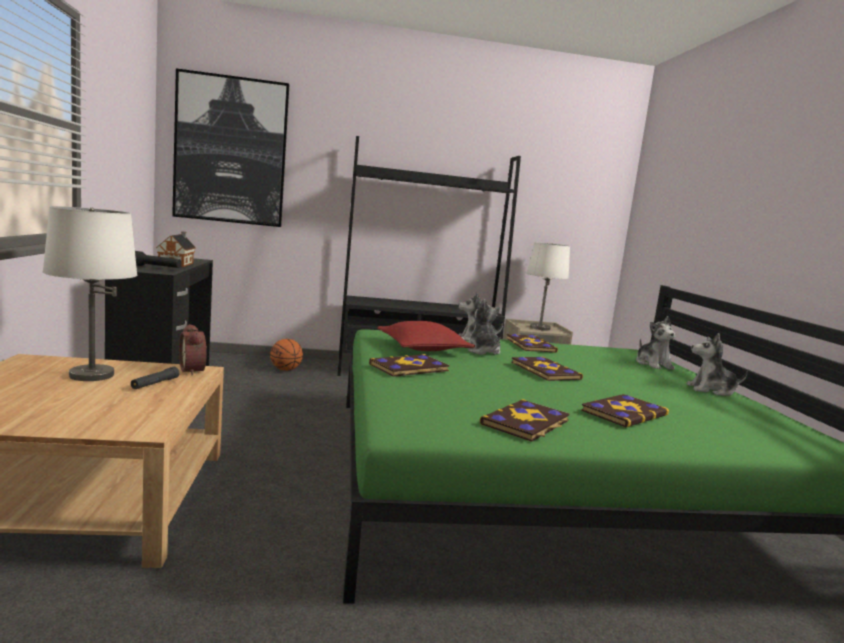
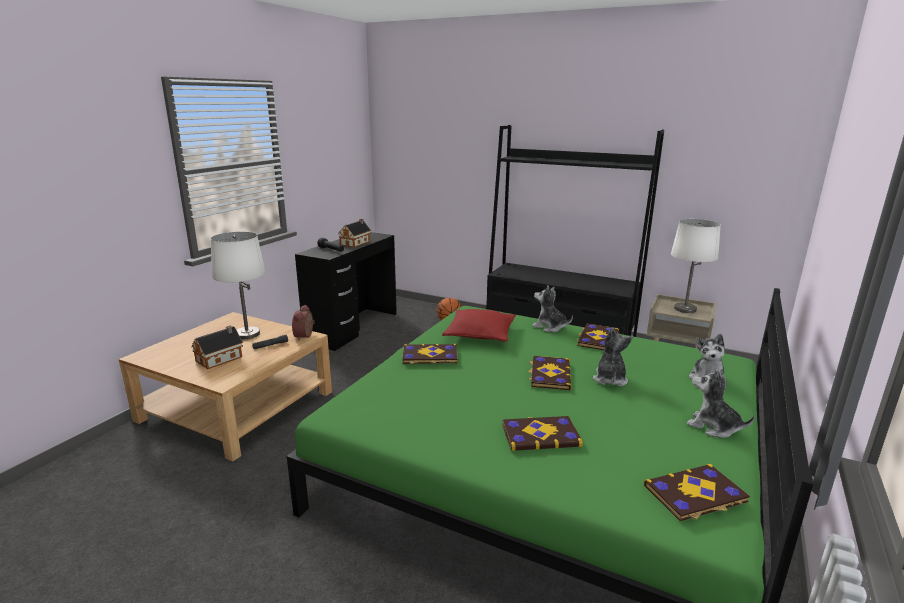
camera: 35 degrees right, 10 degrees up
(92, 405) = (221, 359): none -> toy house
(231, 151) = (418, 143): picture -> none
(482, 351) = (531, 343): plush toy -> plush toy (609, 379)
(527, 423) = (432, 428): book -> book (696, 494)

